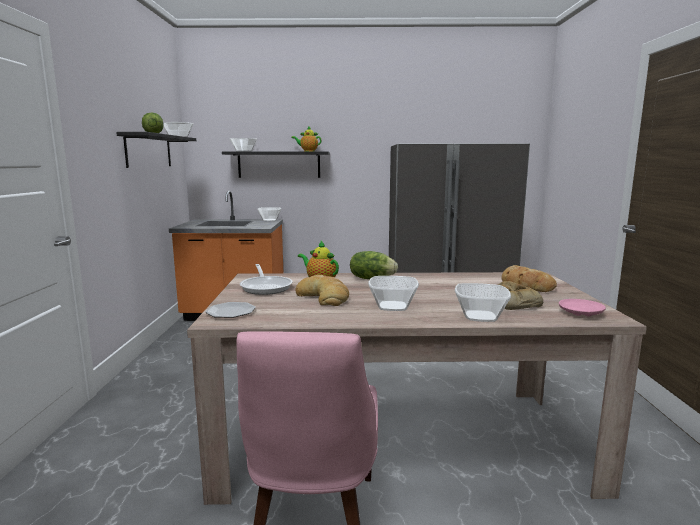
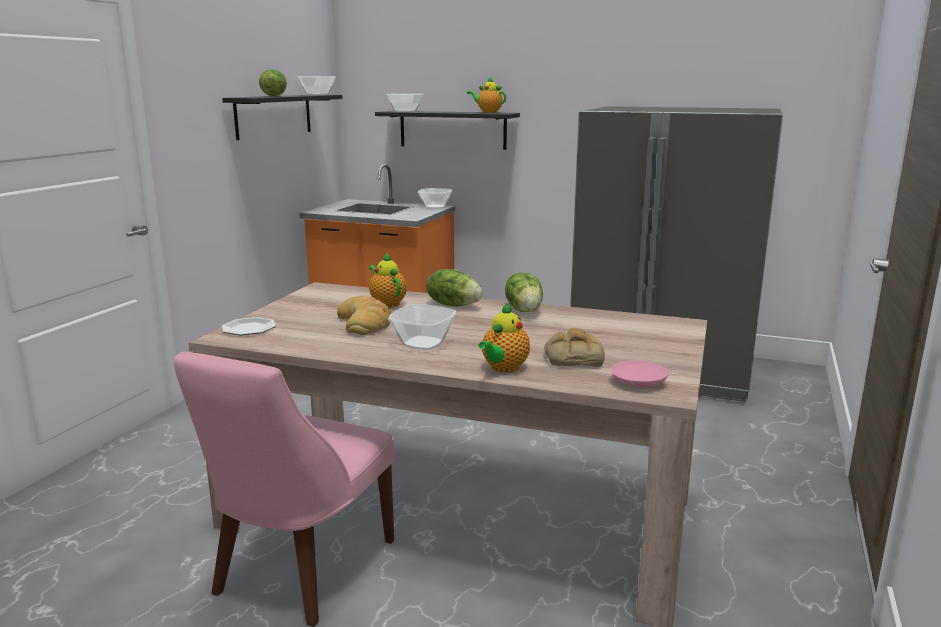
camera: 20 degrees right, 5 degrees up
(266, 287) = (320, 303): frying pan -> none
(427, 277) = (525, 310): none -> lettuce
(479, 316) = (503, 368): bowl -> teapot
(525, 285) = (636, 336): bread -> none

